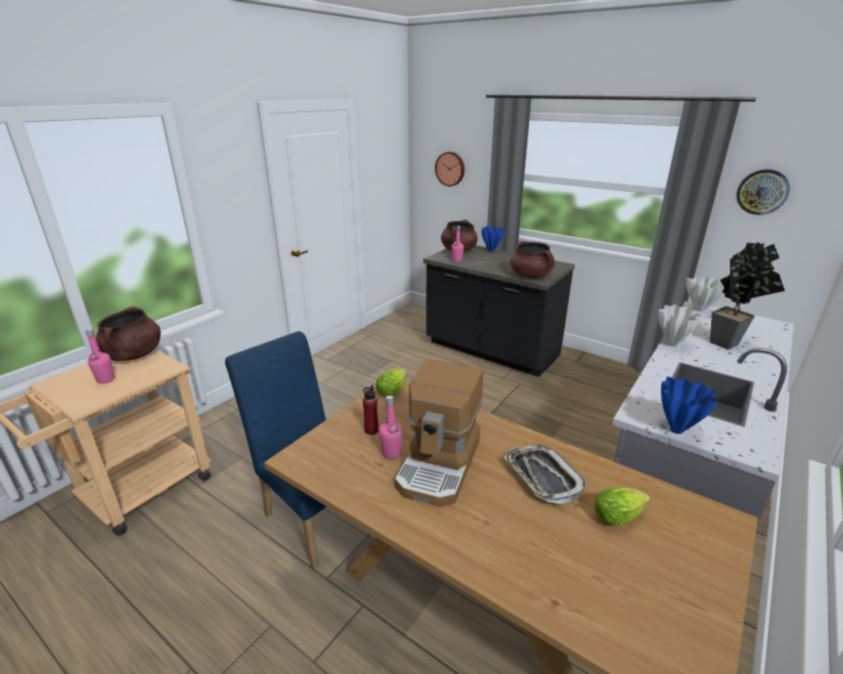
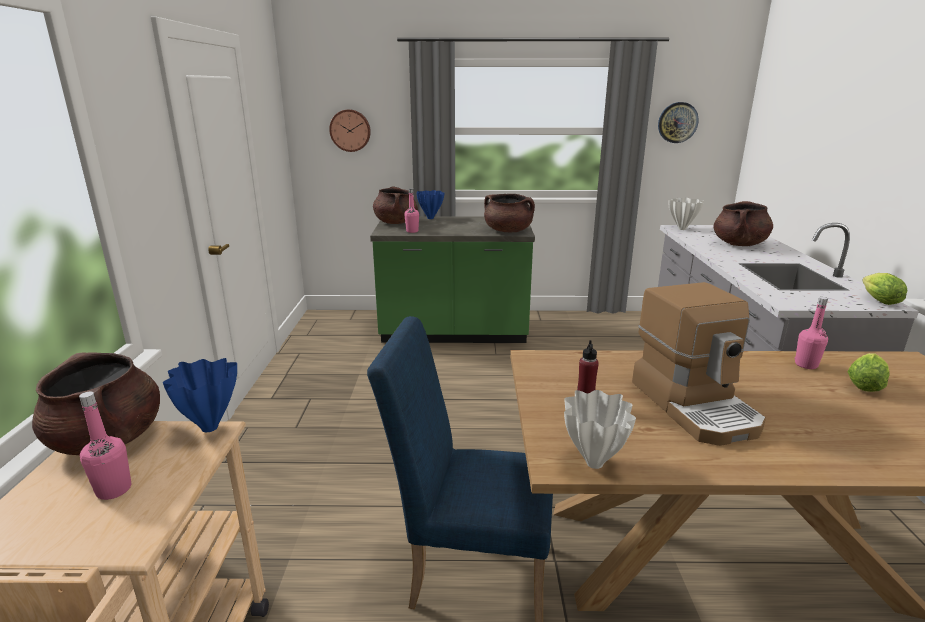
camera: 35 degrees left, 5 degrees down
(391, 453) = (639, 414): pink bottle -> pink bottle (806, 365)
(393, 391) = (539, 362): lettuce -> lettuce (877, 300)
(491, 350) = (454, 333): black counter -> green counter
(542, 477) = (777, 380): tray -> none
(672, 344) = (711, 253): white vase -> white vase (593, 462)
(677, 431) = (827, 305): blue vase -> blue vase (210, 428)
(728, 343) = (739, 244): potted plant -> brown cooking pot

